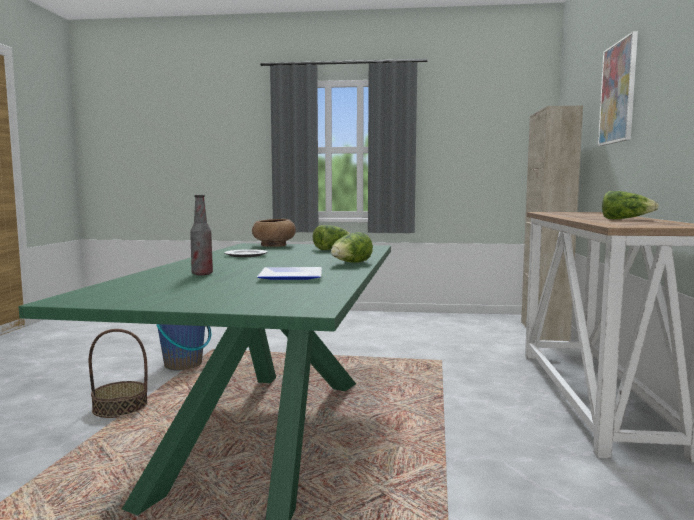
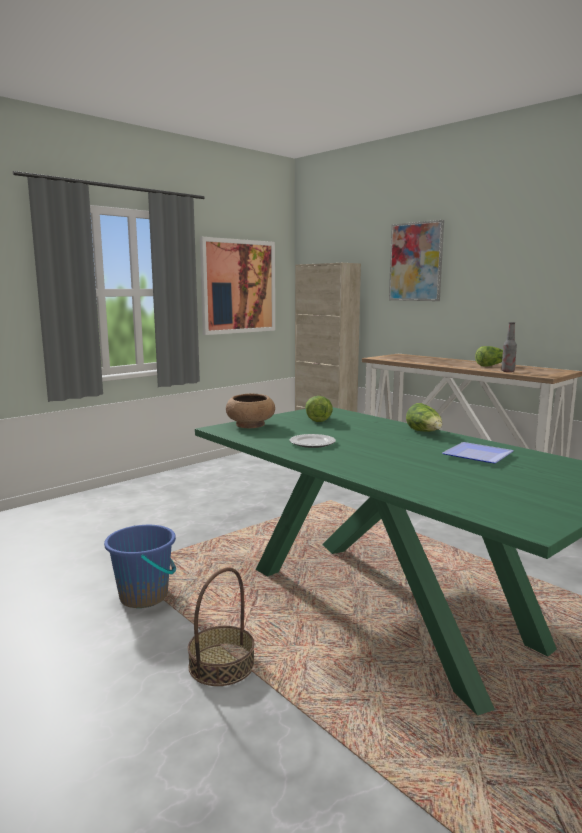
camera: 50 degrees left, 5 degrees up
(202, 274) = (425, 472): bottle -> bottle (507, 371)
(474, 143) = (238, 286): none -> picture

